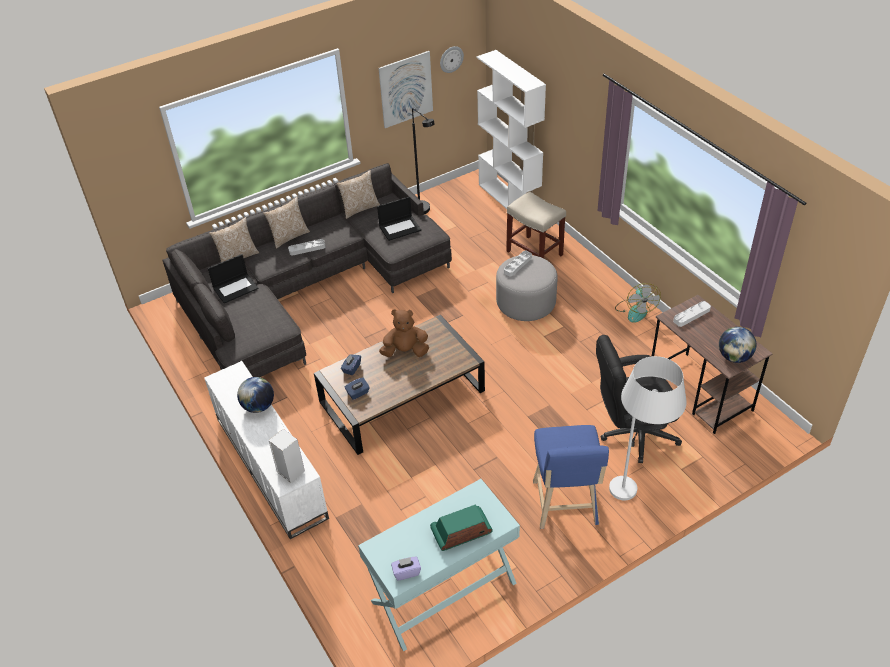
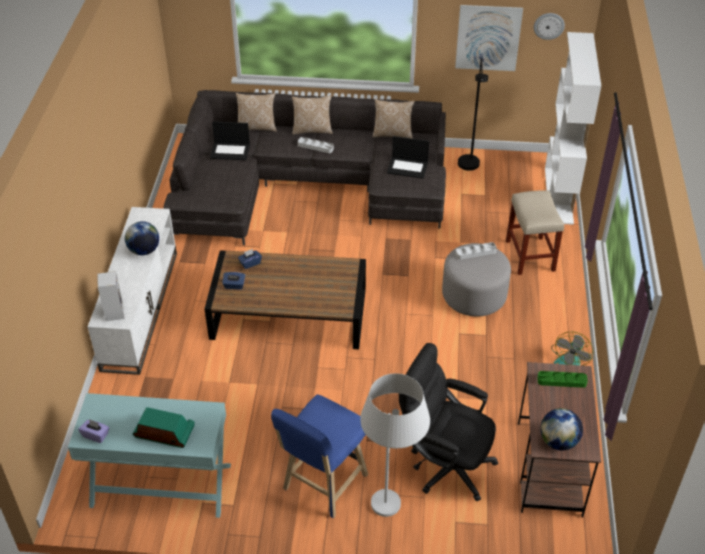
camera: 35 degrees right, 0 degrees up
(405, 351) = (305, 273): brown plush toy -> none
(691, 315) = (561, 381): grey tray -> green tray

